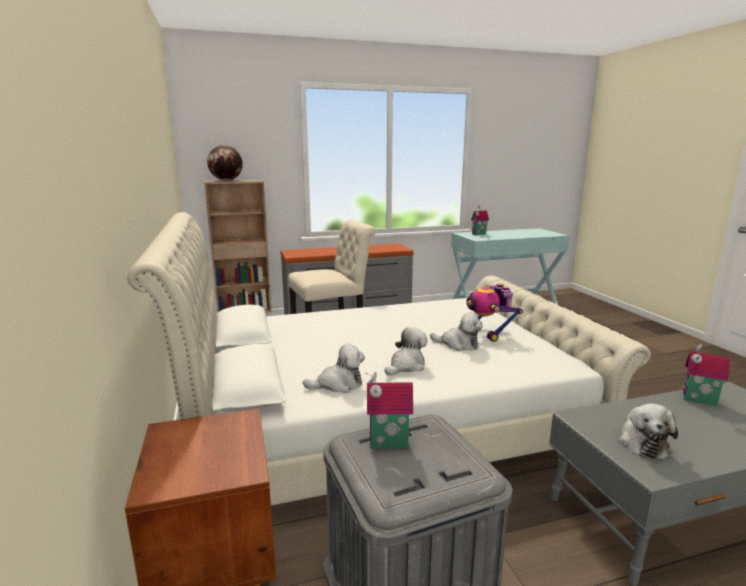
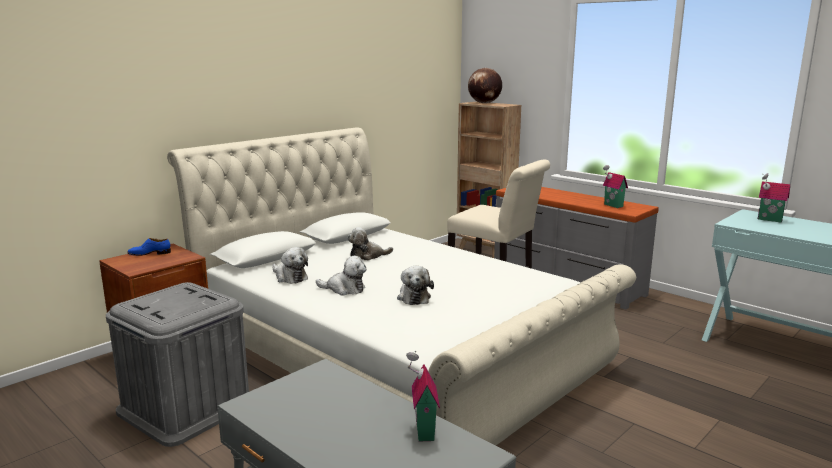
camera: 60 degrees right, 0 degrees up
(174, 449) = (149, 254): none -> blue shoe
(388, 445) = (183, 294): toy house -> toy house (612, 205)
(488, 332) = (467, 304): toy robot -> none
(642, 442) = (296, 399): plush toy -> plush toy (367, 256)

